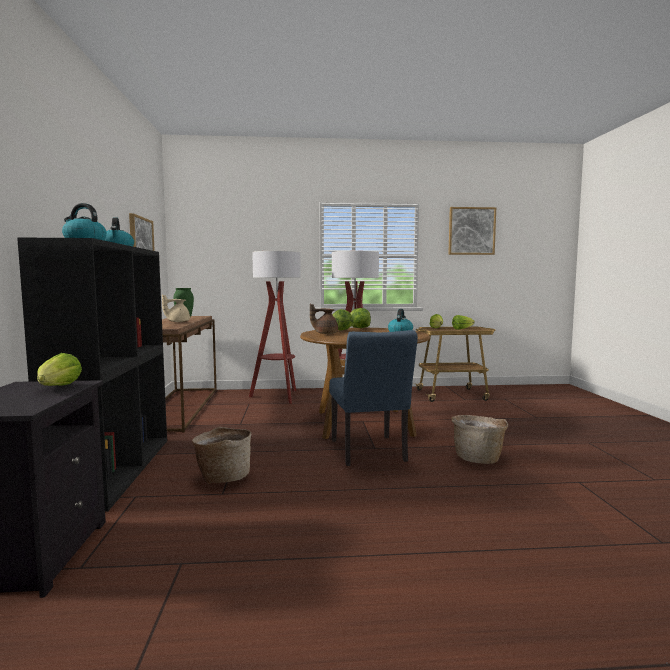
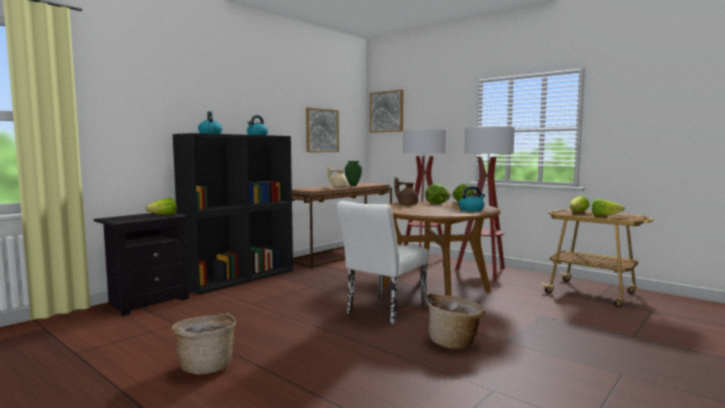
camera: 45 degrees right, 0 degrees up
(223, 477) = (272, 296): basket -> basket (206, 366)
(369, 453) = (382, 311): blue chair -> white chair
(471, 231) = (656, 94): picture -> picture (386, 111)

